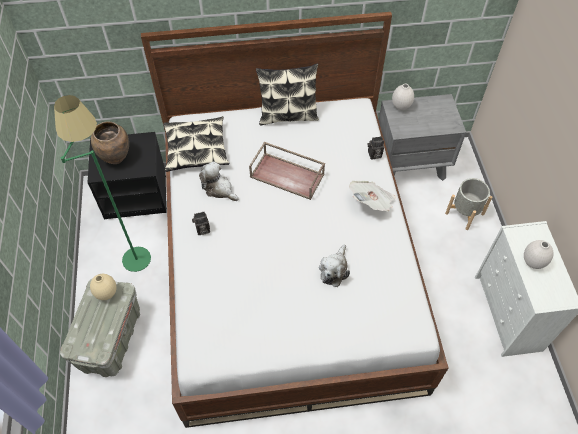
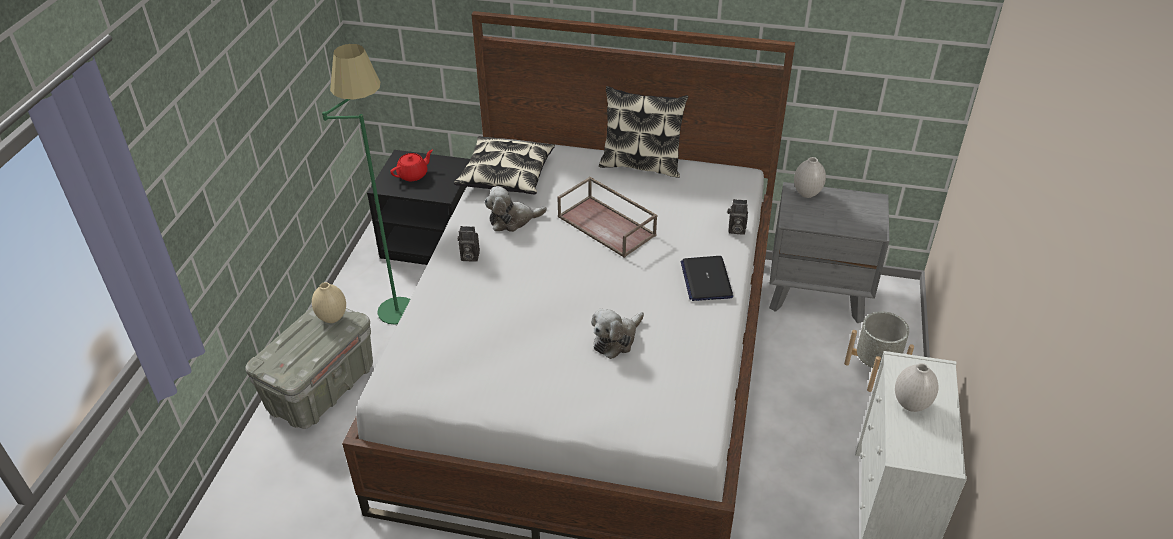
camera: 20 degrees right, 15 degrees down
(115, 157) = (413, 175): brown vase -> red teapot
(219, 189) = (512, 220): plush toy -> plush toy turned 75 degrees counterclockwise
(372, 202) = (706, 279): newspaper -> laptop

